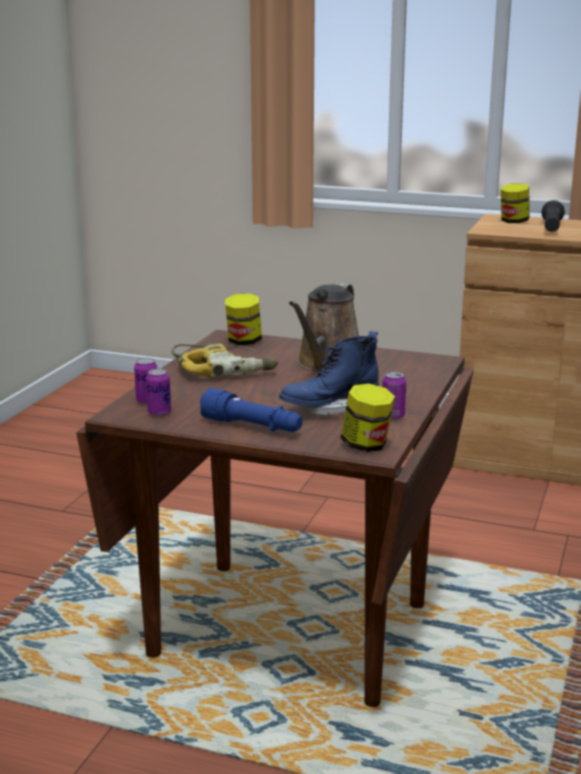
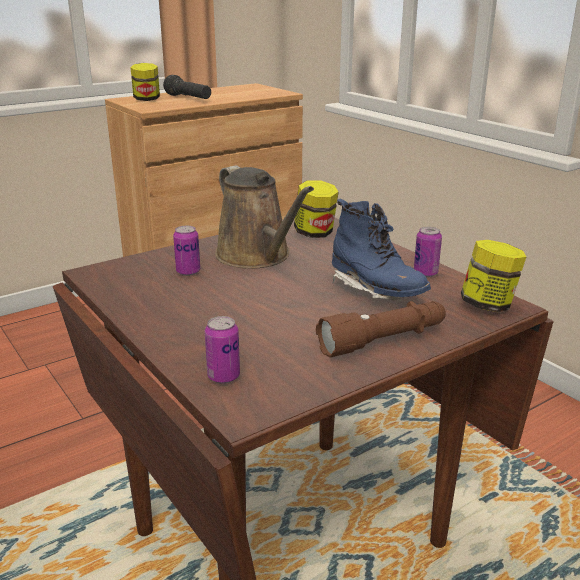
camera: 55 degrees left, 5 degrees up
(159, 413) = (274, 381): can -> can (188, 272)
(224, 369) = (193, 303): power drill -> none
(244, 341) = (128, 270): jar -> jar (315, 233)
(252, 427) = (383, 341): blue flashlight -> brown flashlight
(330, 408) = (376, 291): blue boot -> blue boot turned 45 degrees counterclockwise

